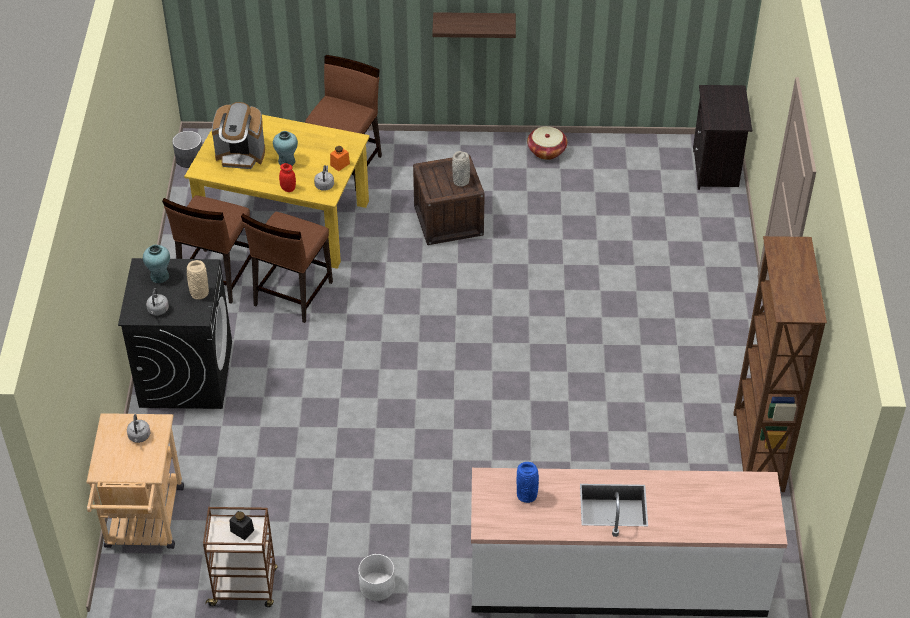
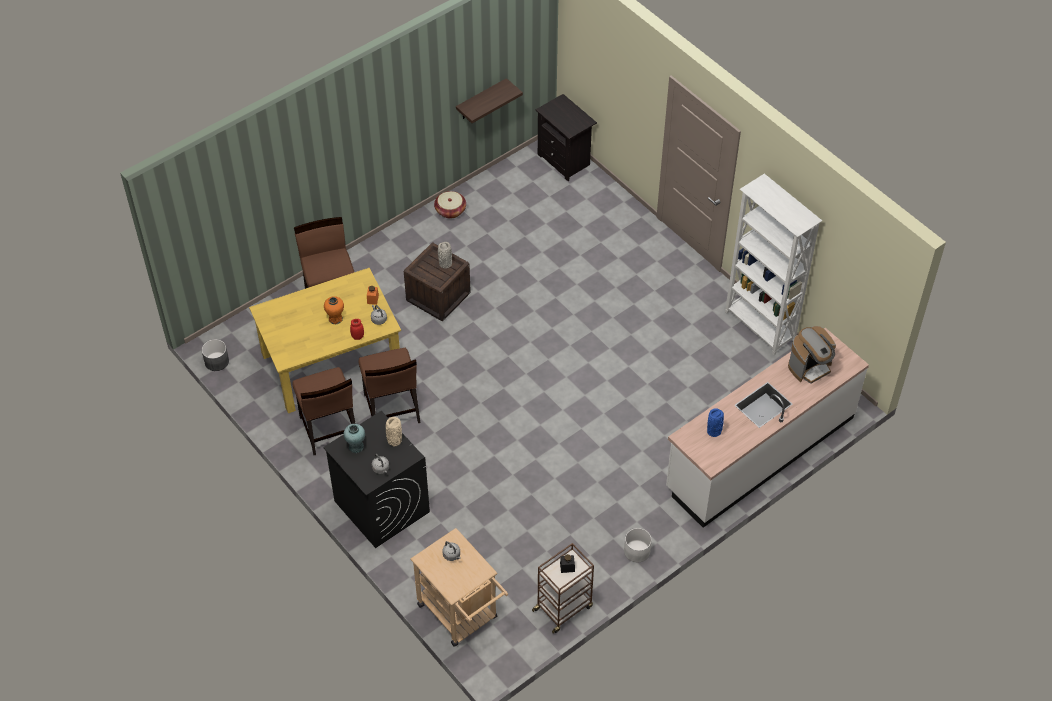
camera: 40 degrees left, 5 degrees up
(241, 155) = (299, 333): coffee machine -> coffee machine (810, 367)
(286, 161) = (335, 319): turquoise vase -> orange vase
(474, 24) = (382, 148): shelf -> shelf (481, 100)
(757, 452) = (759, 327): brown bookcase -> white bookcase

